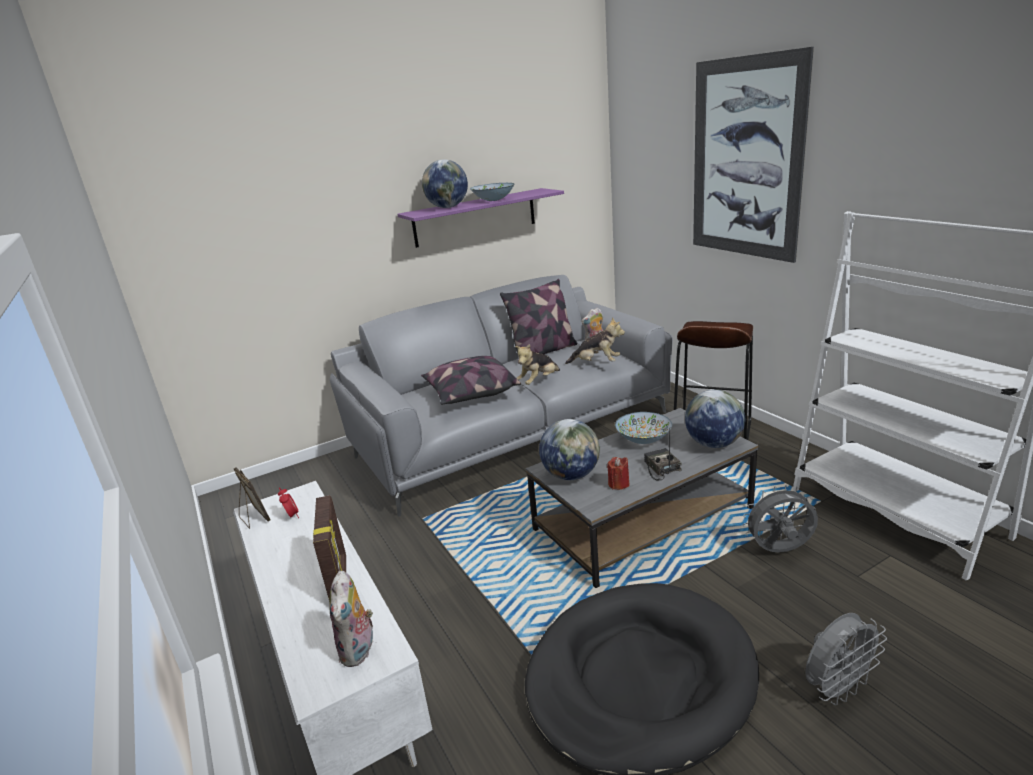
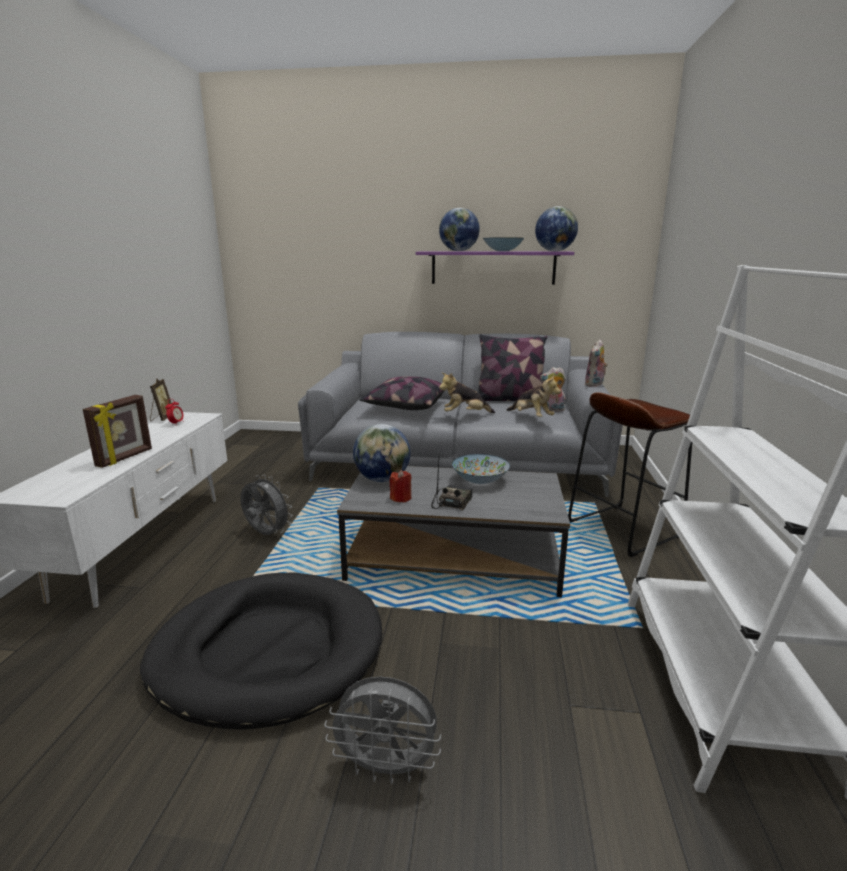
camera: 35 degrees right, 5 degrees down
(359, 650) = (59, 489): plush toy -> plush toy (595, 384)
(713, 444) = (530, 506): globe -> globe (554, 251)
(745, 159) = (733, 221): picture -> none
(779, 551) = (527, 641): grey fan -> grey fan (266, 534)

